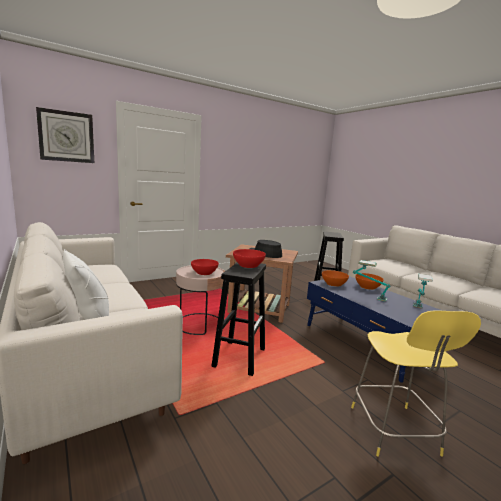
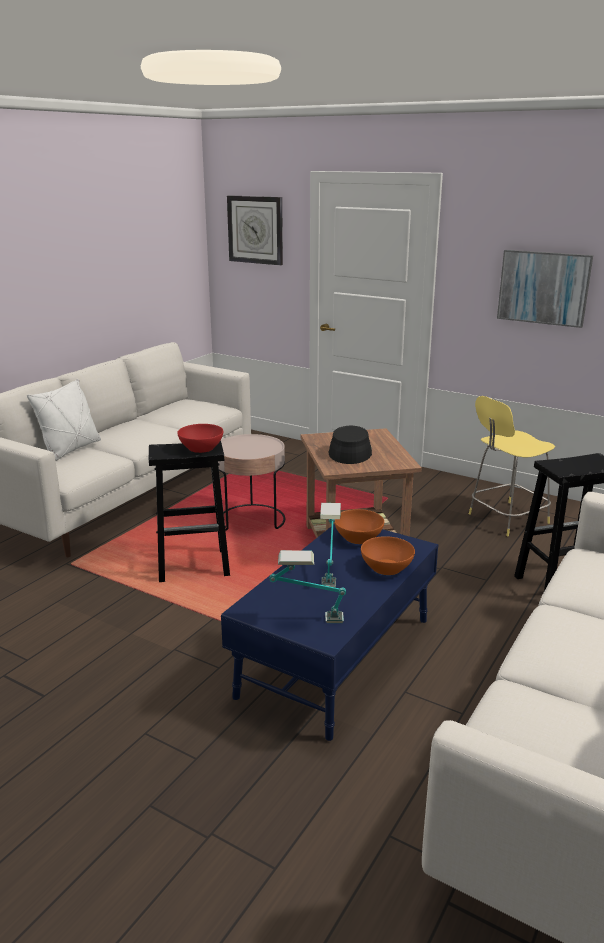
camera: 65 degrees right, 10 degrees up
(204, 272) = (249, 449): red bowl -> none
(248, 174) = (543, 287): none -> picture
(394, 432) = (112, 695): yellow stool -> yellow stool (506, 519)

